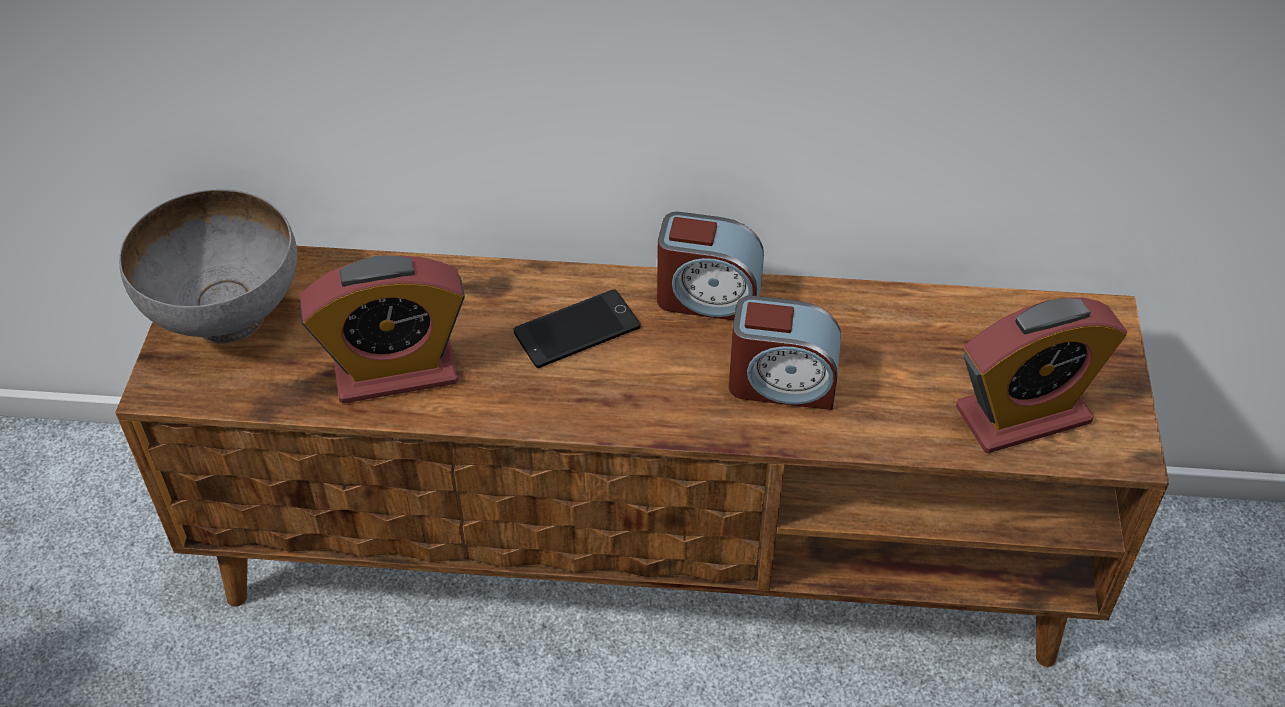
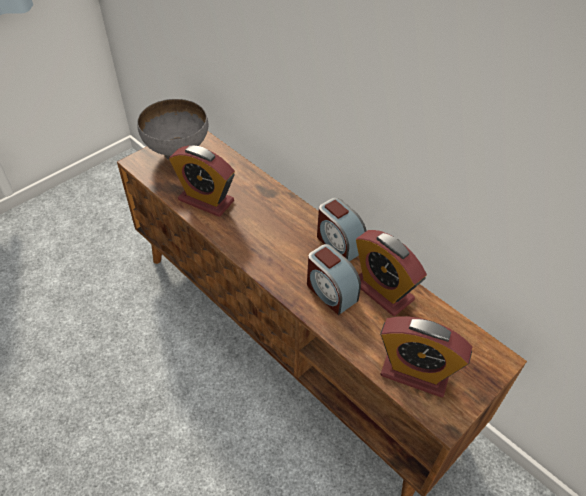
camera: 40 degrees right, 0 degrees up
(577, 330) = (279, 225): phone -> none
(854, 328) = (382, 291): none -> alarm clock

